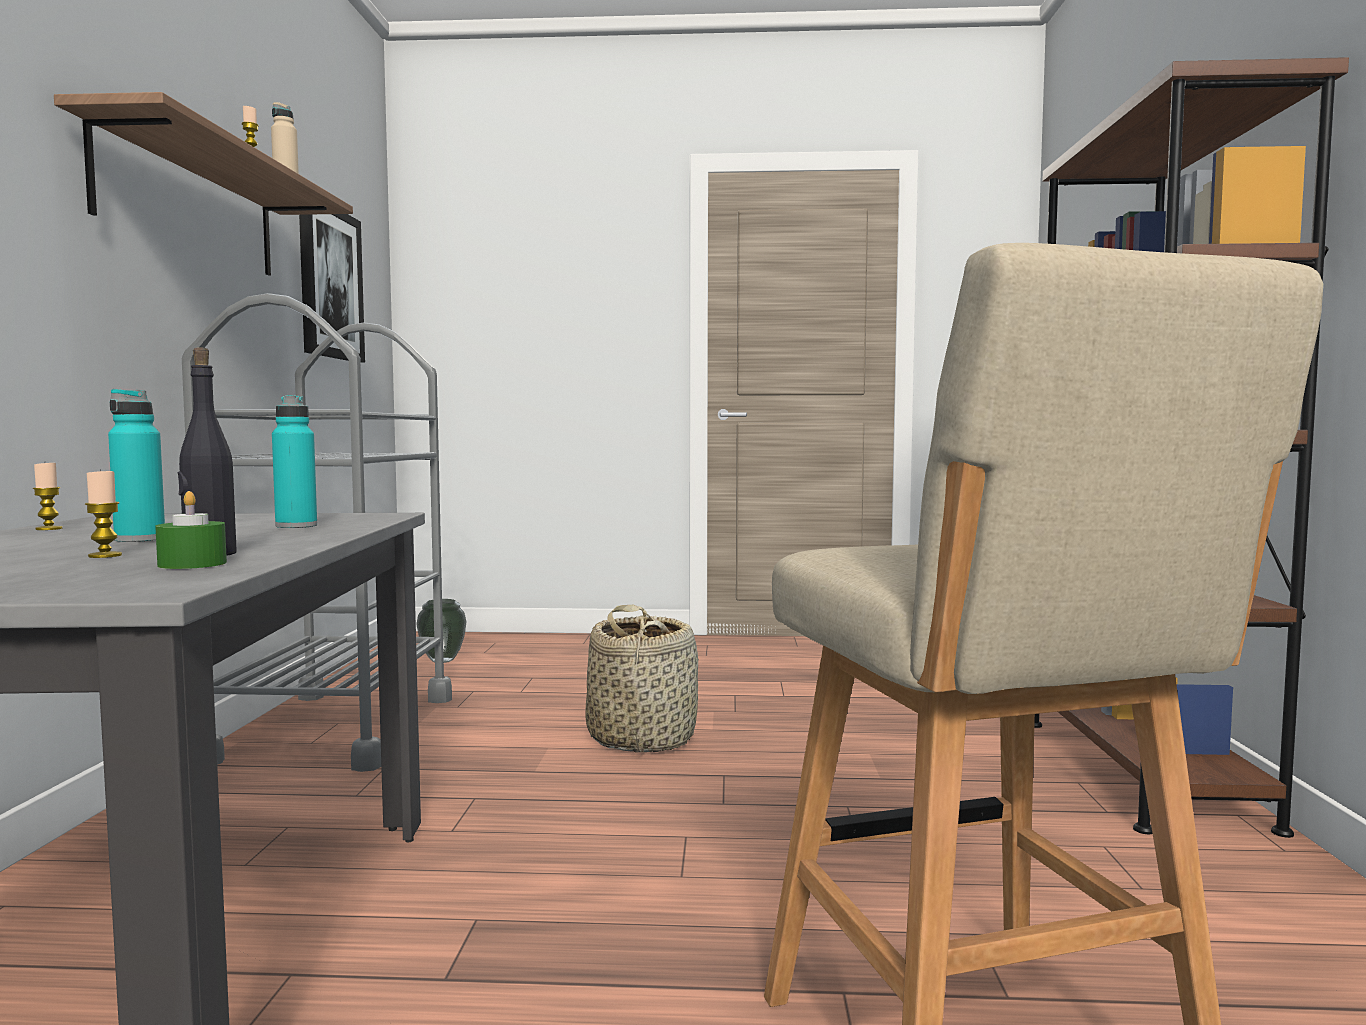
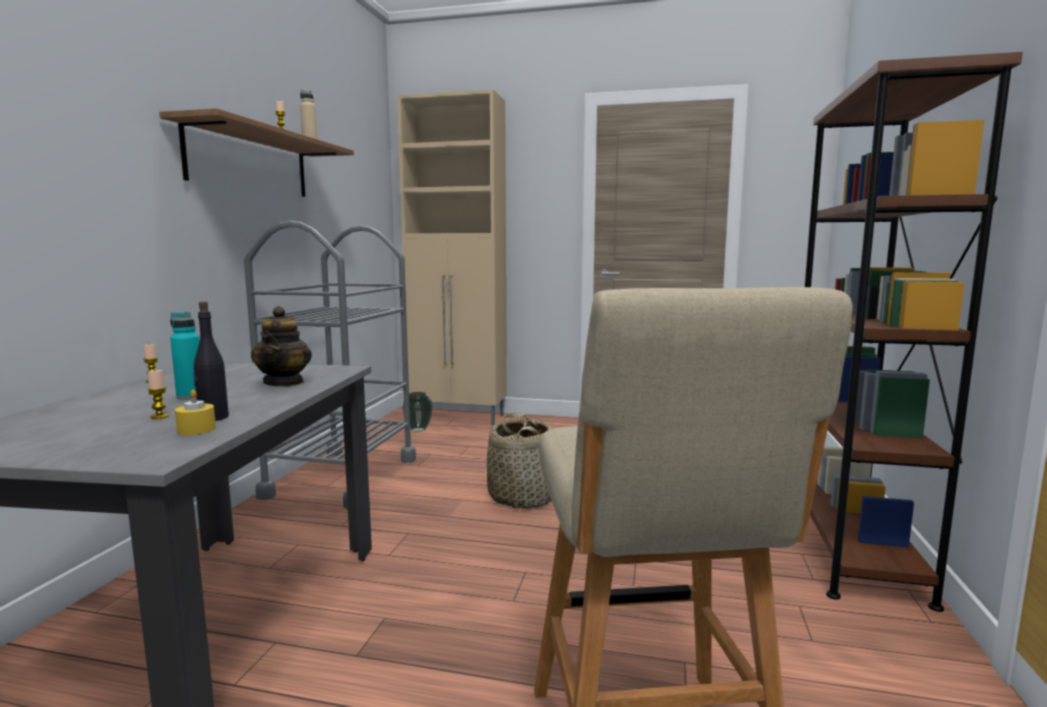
camera: 10 degrees right, 5 degrees up
(192, 564) = (196, 429): green candle -> yellow candle
(296, 526) = (284, 383): turquoise bottle -> teapot
(330, 283) = (347, 194): picture -> none
(503, 642) = (459, 418): none -> beige cabinet

